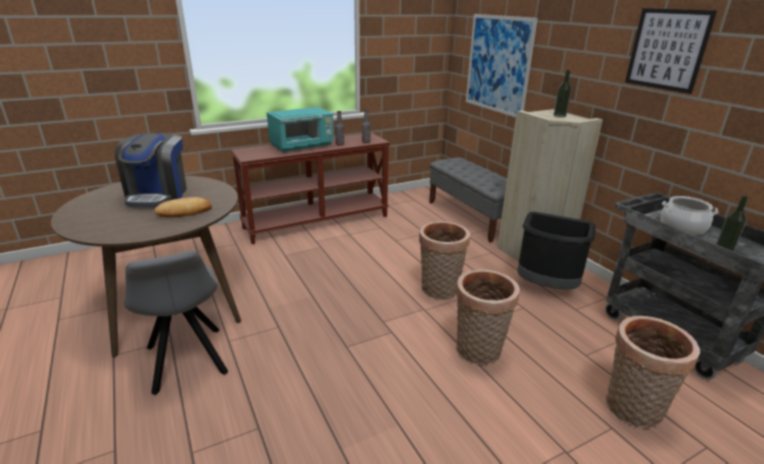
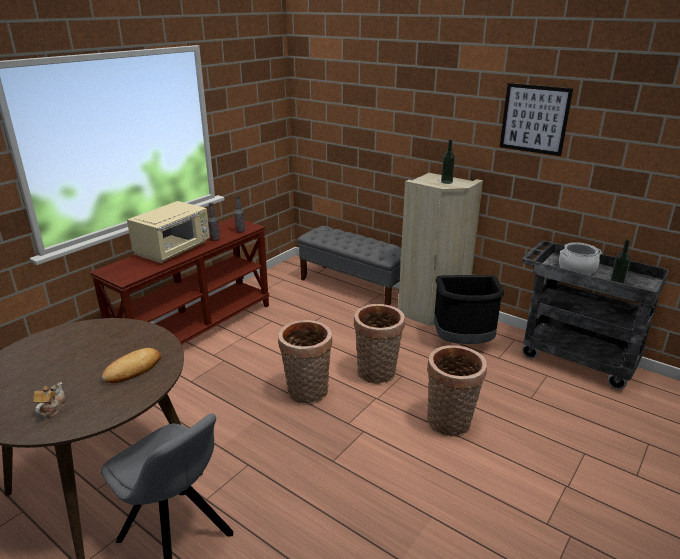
camera: 25 degrees left, 0 degrees up
(108, 222) = (52, 409): none -> teapot
(158, 195) = (73, 356): coffee machine -> none
(302, 146) = (174, 250): turquoise microwave -> beige microwave
(498, 64) = (357, 129): picture -> none
(632, 410) = (589, 433): basket -> basket (307, 394)

